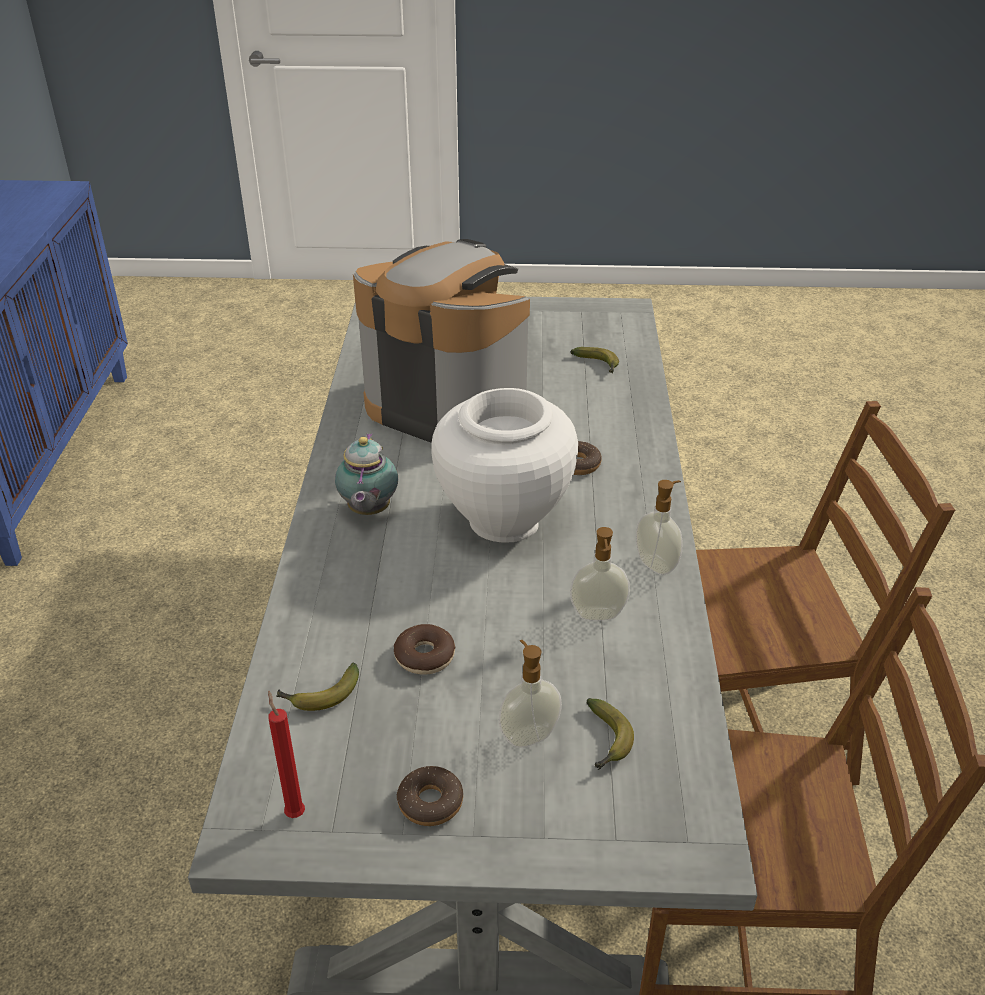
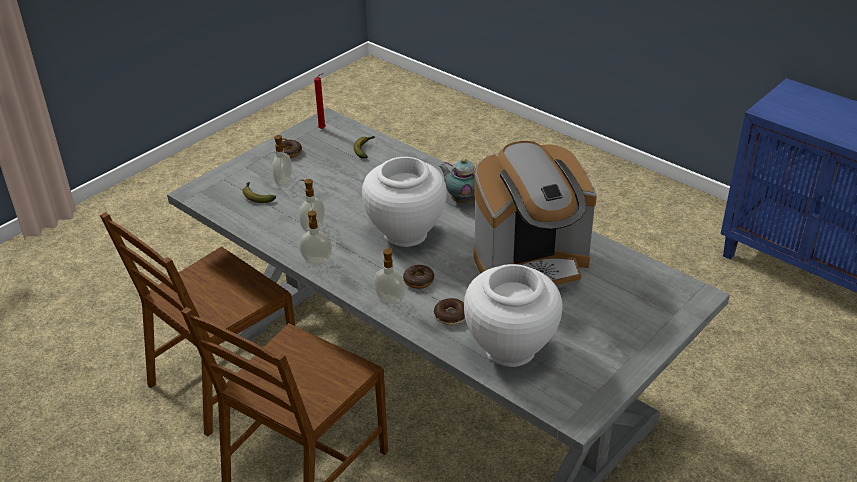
camera: 130 degrees right, 0 degrees up
(424, 656) = (352, 177): donut -> donut (451, 316)
(598, 365) = (510, 350): banana -> white vase
(636, 467) = (390, 299): none -> soap dispenser

